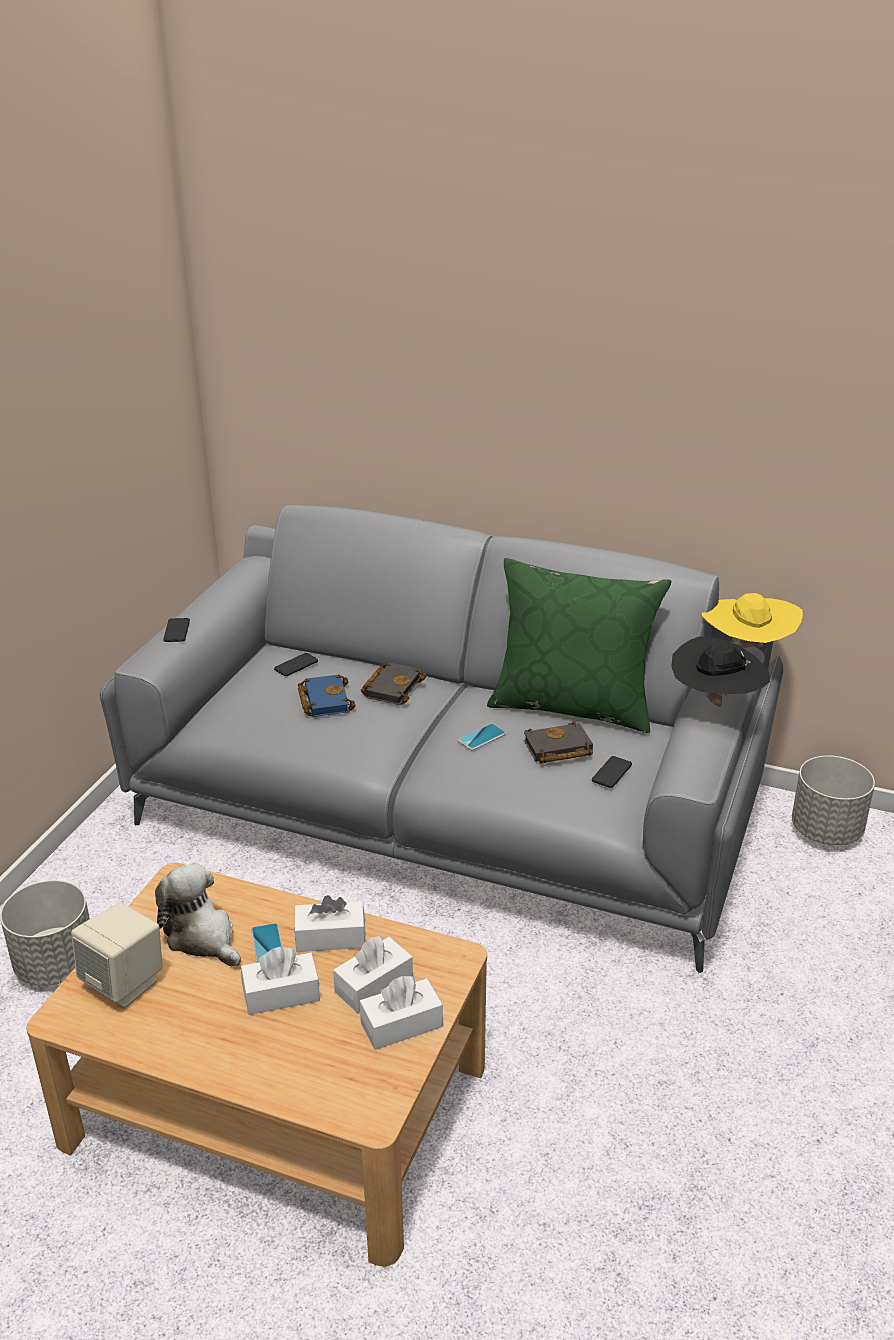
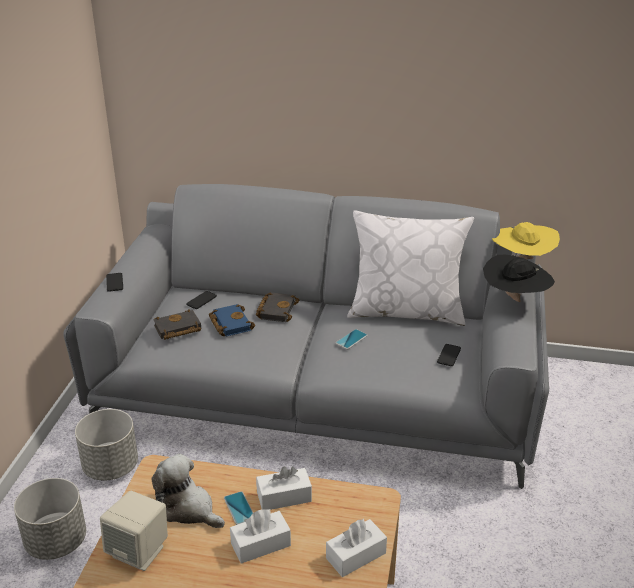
camera: 10 degrees left, 0 degrees up
(374, 985) = (326, 528): white tissue box -> none
(557, 749) = (406, 343): black book -> black book (177, 329)
(573, 705) = (406, 311): green pillow -> white pillow
(825, 830) = (575, 380): grey planter -> grey planter (110, 467)

